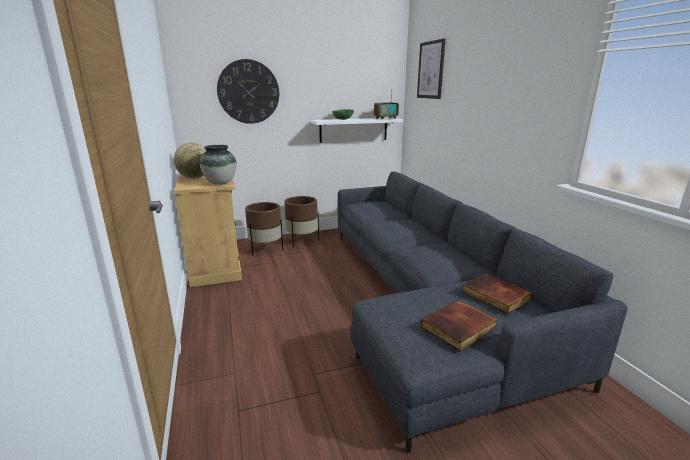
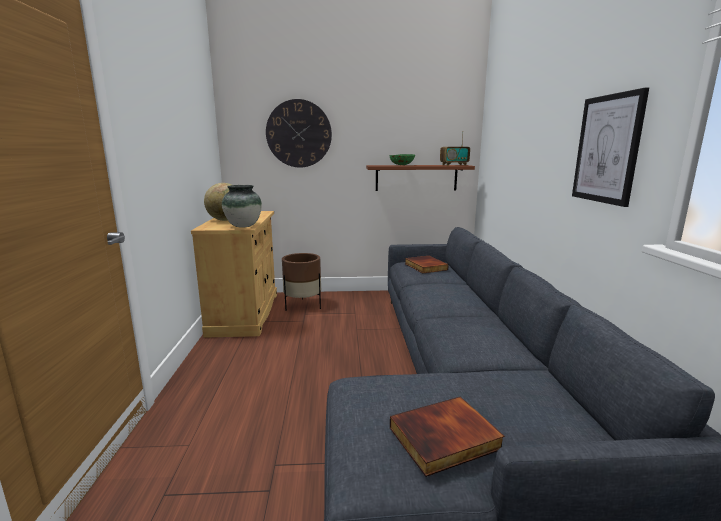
camera: 15 degrees right, 5 degrees down
(302, 241) = (346, 301): brown planter -> none
(353, 130) = (416, 178): white shelf -> brown shelf
(431, 70) = (506, 105): picture -> picture (607, 149)
(494, 296) = (524, 399): book -> book (425, 266)

